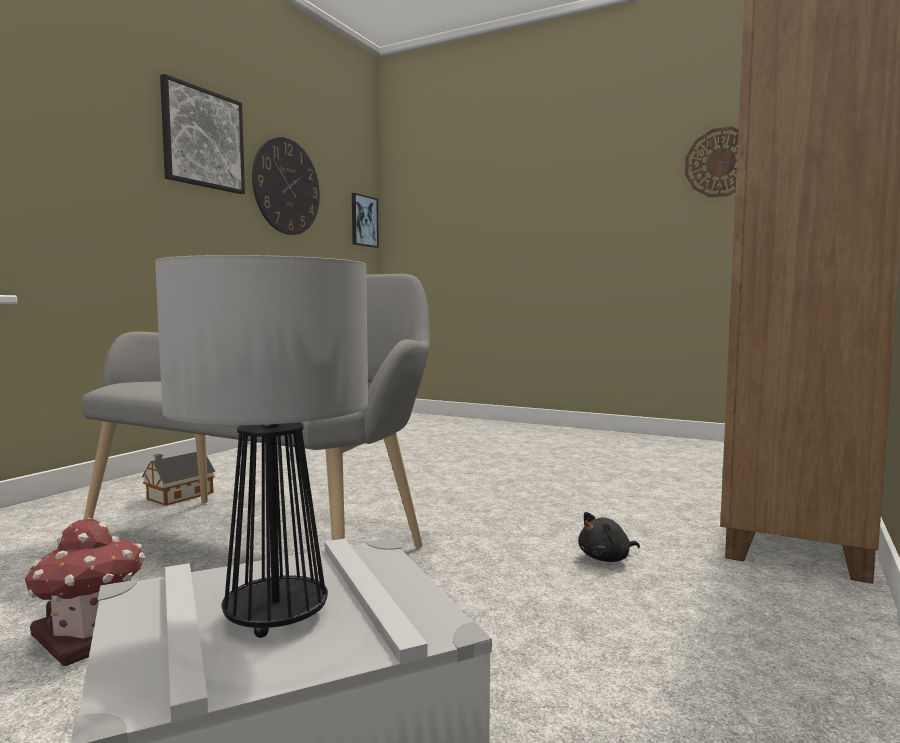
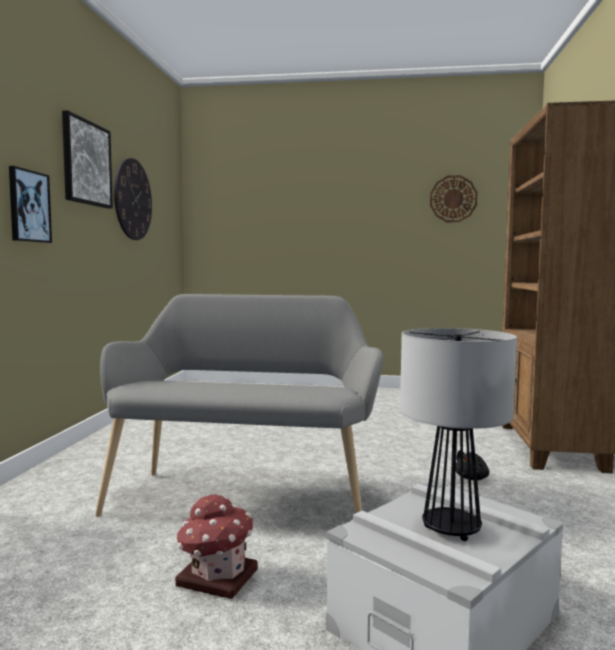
camera: 20 degrees left, 0 degrees up
(177, 496) = (122, 472): toy house -> none
(363, 221) = (174, 224): picture -> picture (29, 206)

